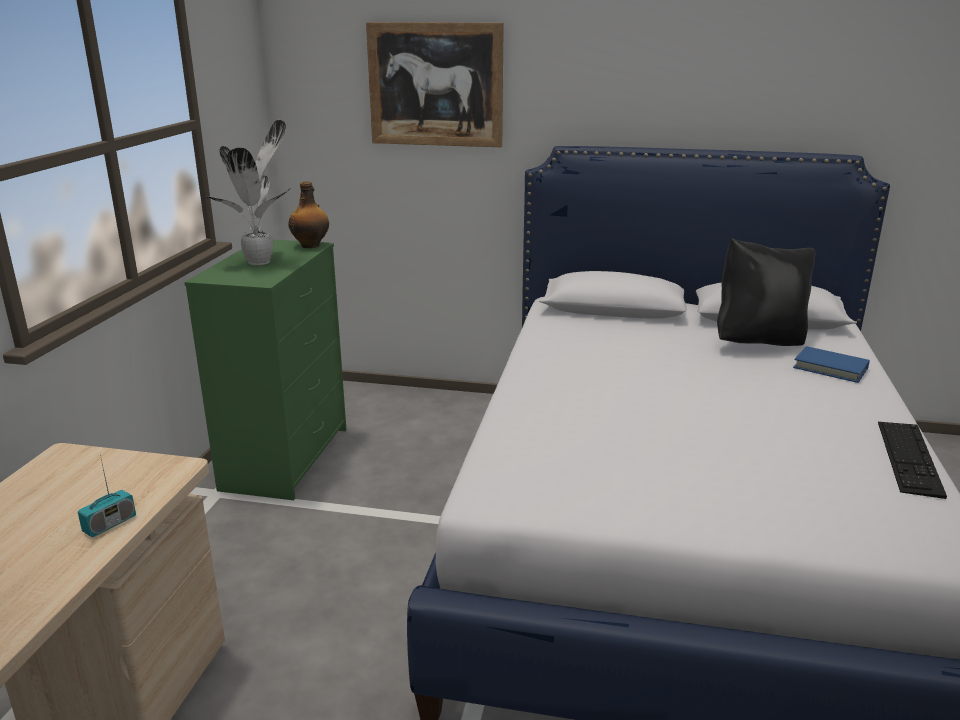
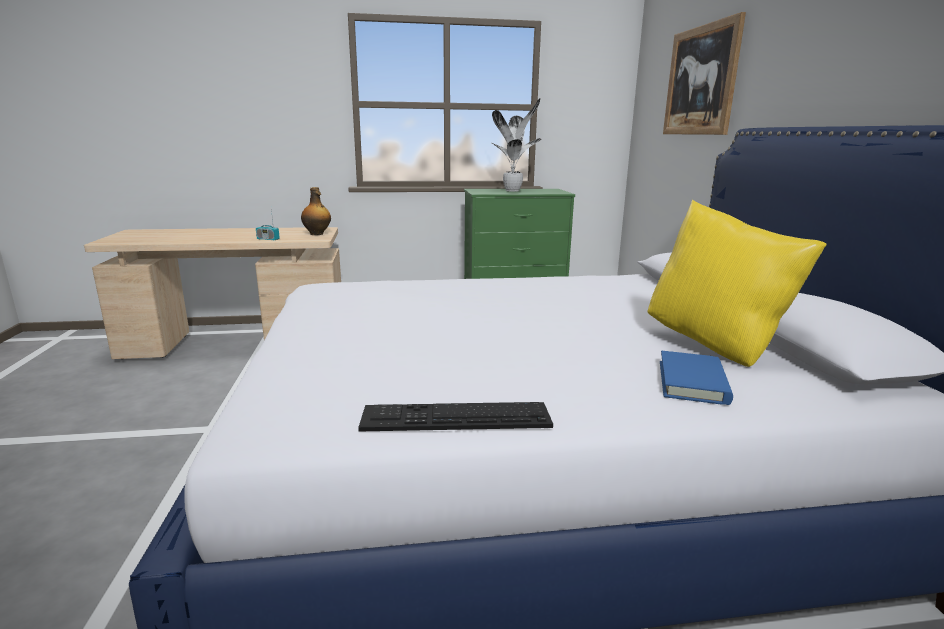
camera: 70 degrees right, 5 degrees down
(311, 245) = (560, 192): bottle -> bottle (317, 234)
(758, 342) = (715, 346): black pillow -> yellow pillow

